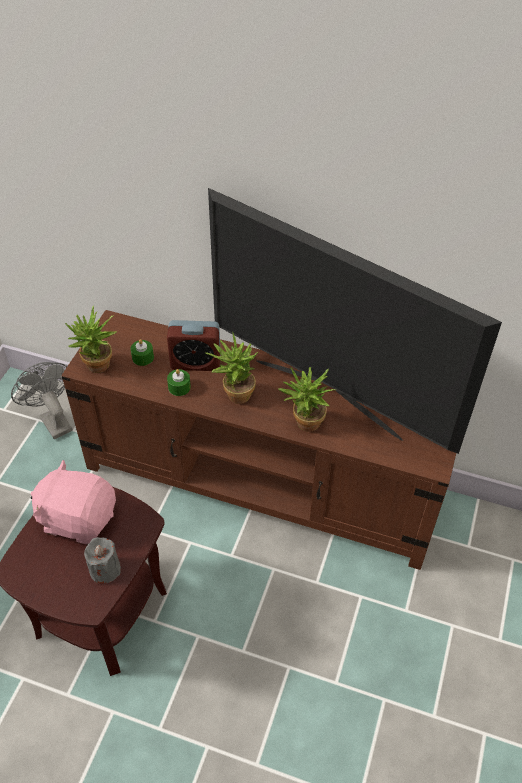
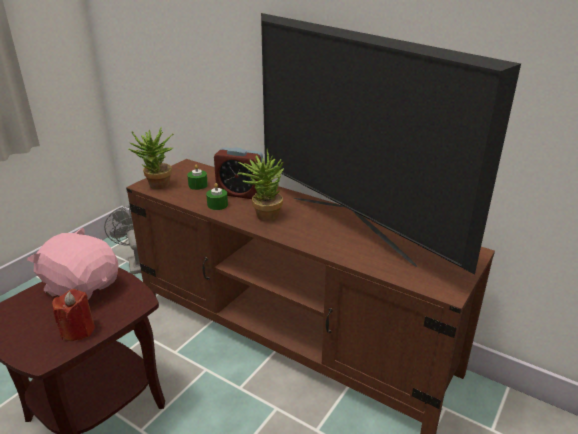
camera: 15 degrees right, 20 degrees down
(105, 569) = (78, 330): grey candle -> red candle
(304, 424) = (319, 242): potted plant -> none

